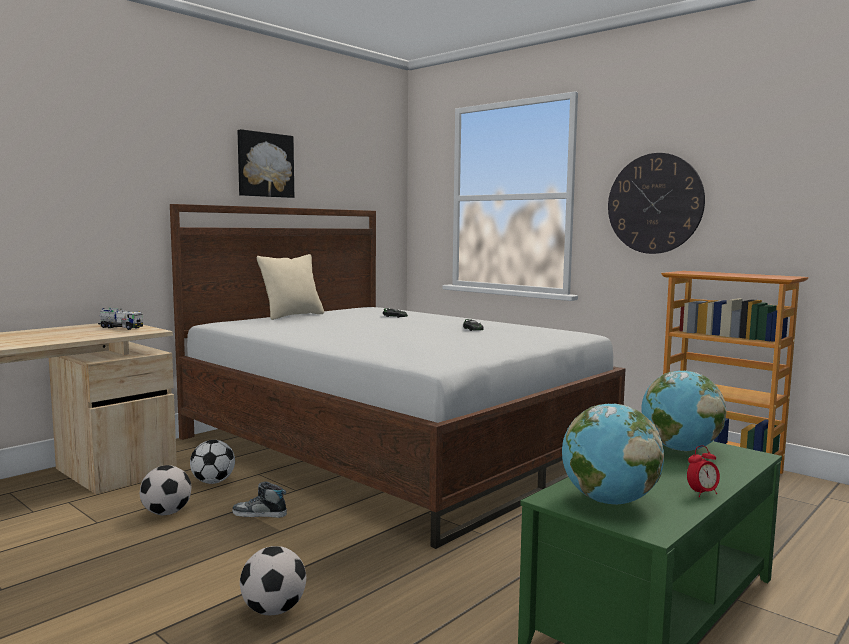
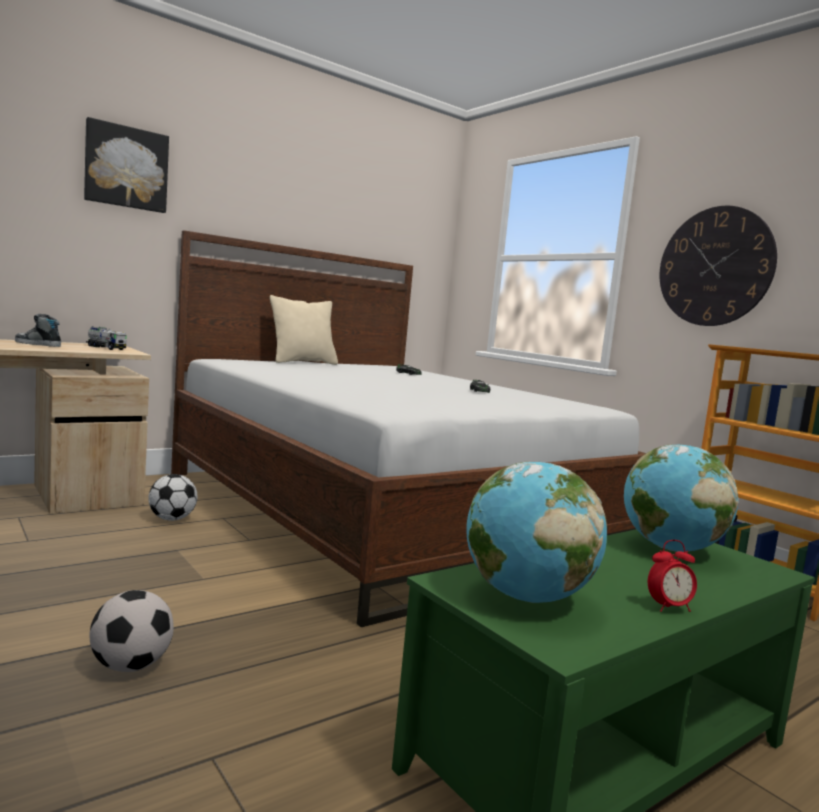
camera: 10 degrees right, 0 degrees up
(166, 513) = (102, 542): football -> none
(259, 514) = (194, 558): shoe -> shoe (38, 344)
(264, 165) = (292, 203): picture -> picture (126, 167)

